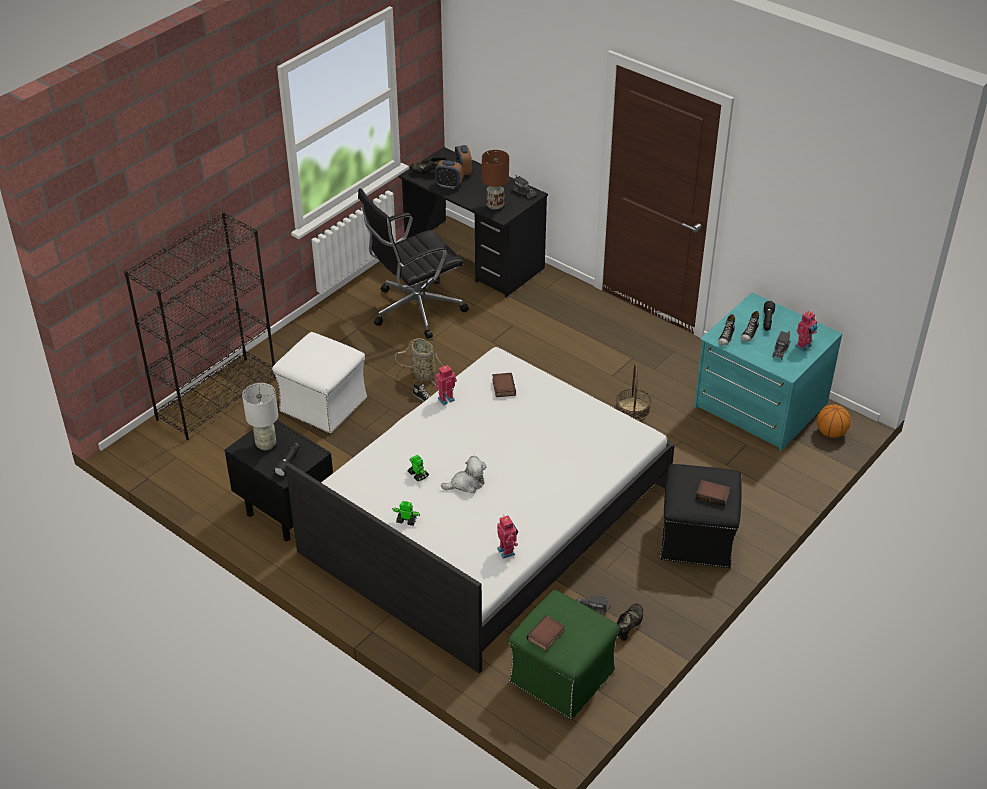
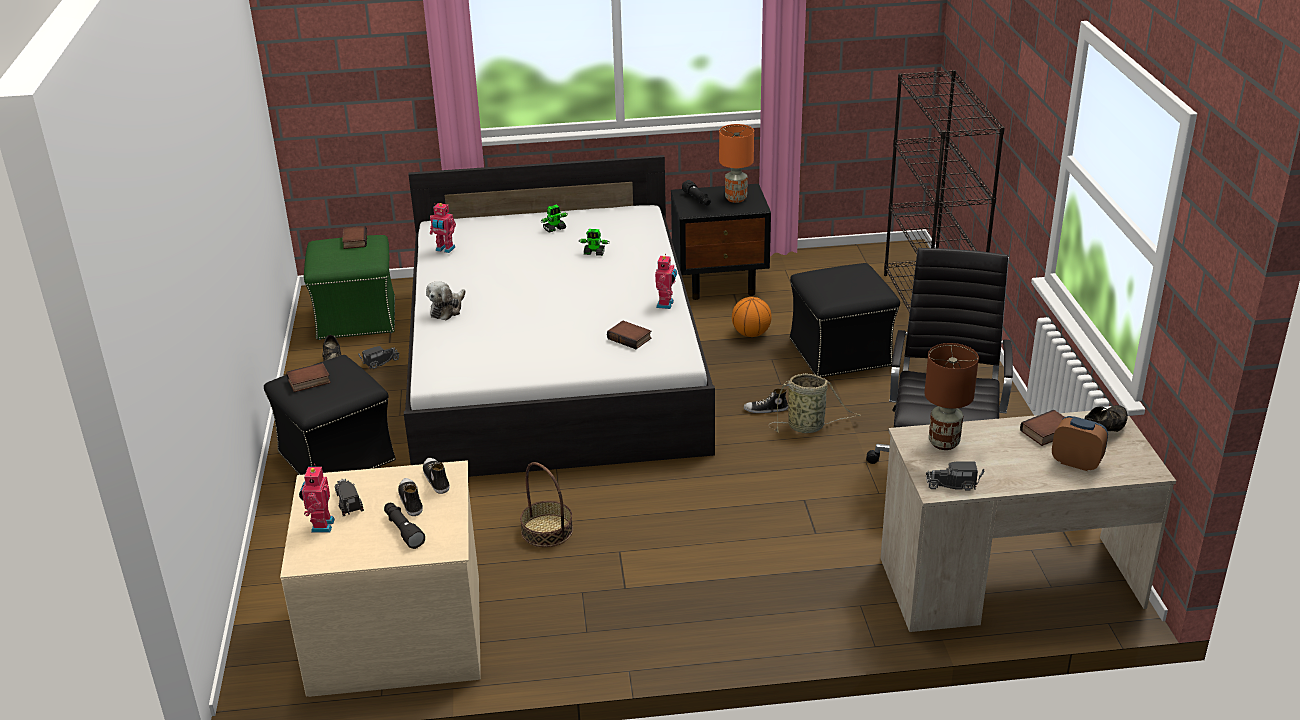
camera: 135 degrees right, 10 degrees down
(266, 444) = (735, 199): grey table lamp -> orange table lamp
(322, 404) = (841, 352): white ottoman -> black ottoman
(448, 185) = (1047, 433): alarm clock -> book
(466, 484) = (544, 266): plush toy -> plush toy (447, 309)
(474, 258) = (1009, 583): black desk -> beige desk
(759, 406) = (397, 631): turquoise dresser -> beige dresser
(831, 433) = (269, 655): basketball -> basketball (751, 334)

